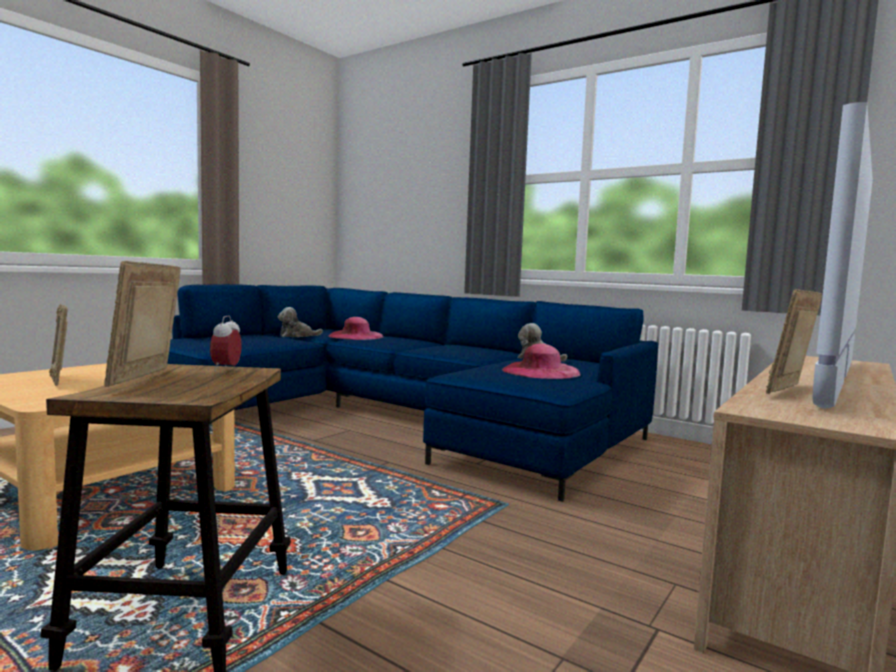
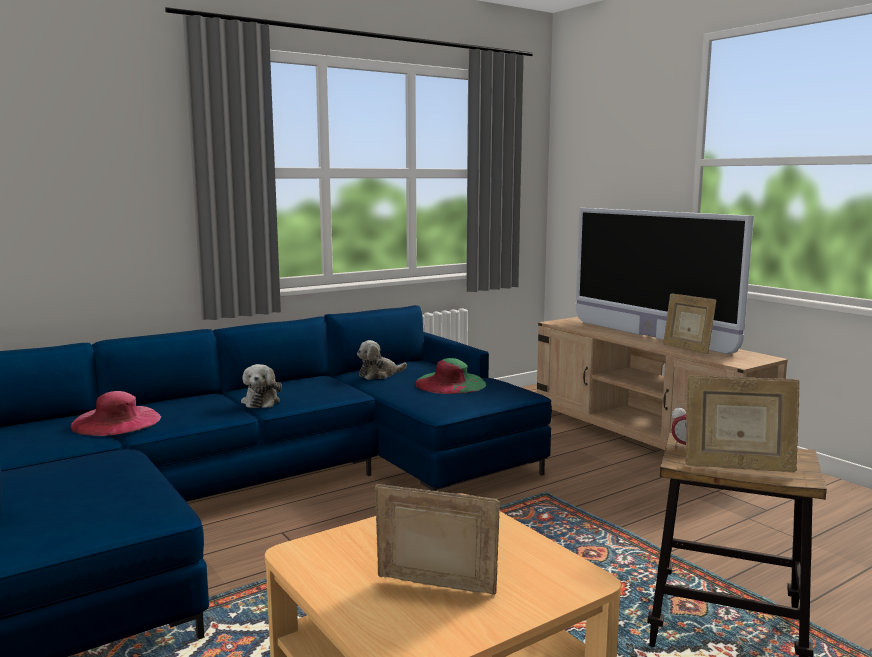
camera: 70 degrees left, 5 degrees up
(59, 380) = (436, 590): picture frame -> picture frame turned 150 degrees counterclockwise
(297, 336) = (48, 454): plush toy -> plush toy (261, 401)
(541, 371) = (450, 383): pink hat -> green hat

